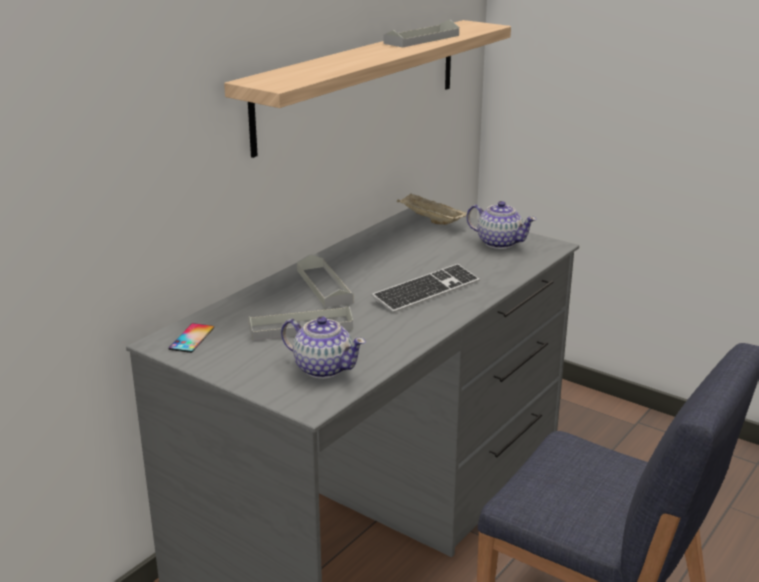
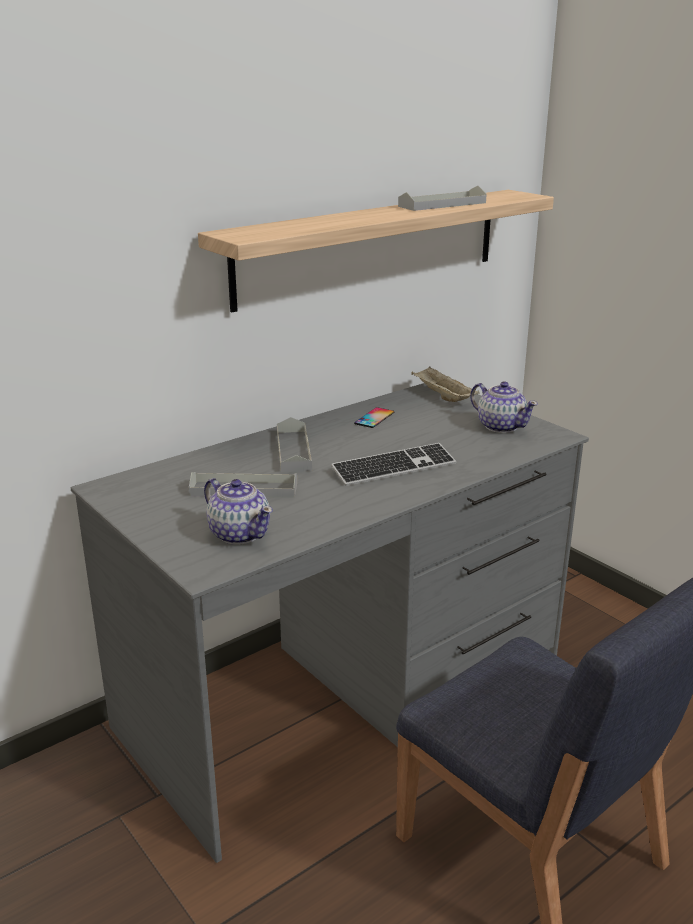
camera: 15 degrees right, 0 degrees up
(191, 338) = (134, 487): phone -> phone (374, 418)

